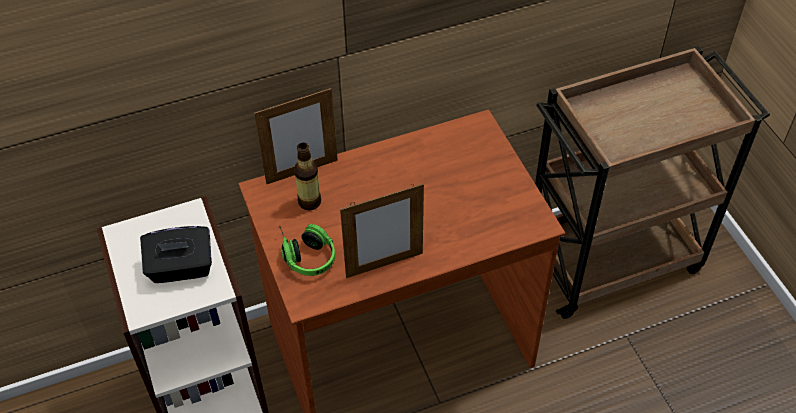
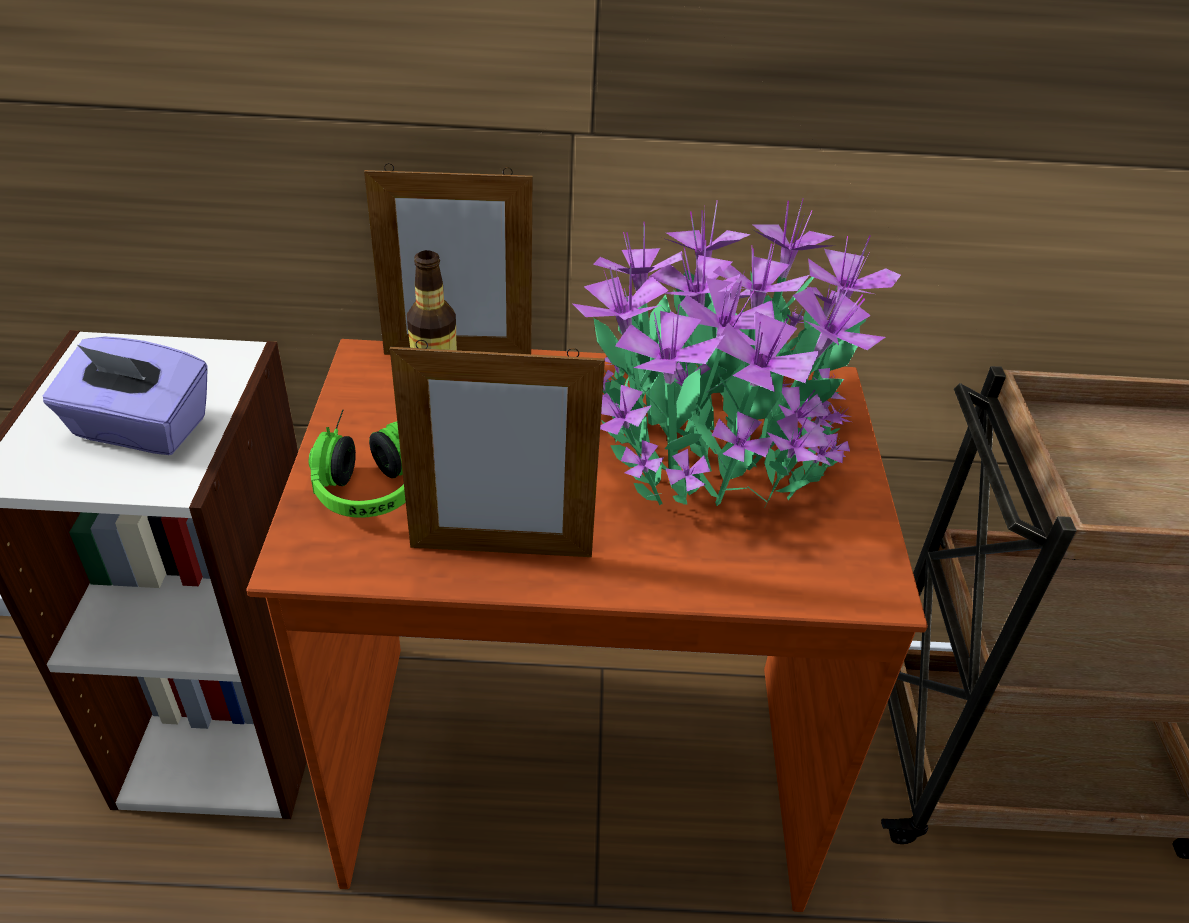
camera: 20 degrees right, 10 degrees down
(181, 268) = (140, 429): black tissue box -> purple tissue box
(444, 172) = (716, 436): none -> potted plant

